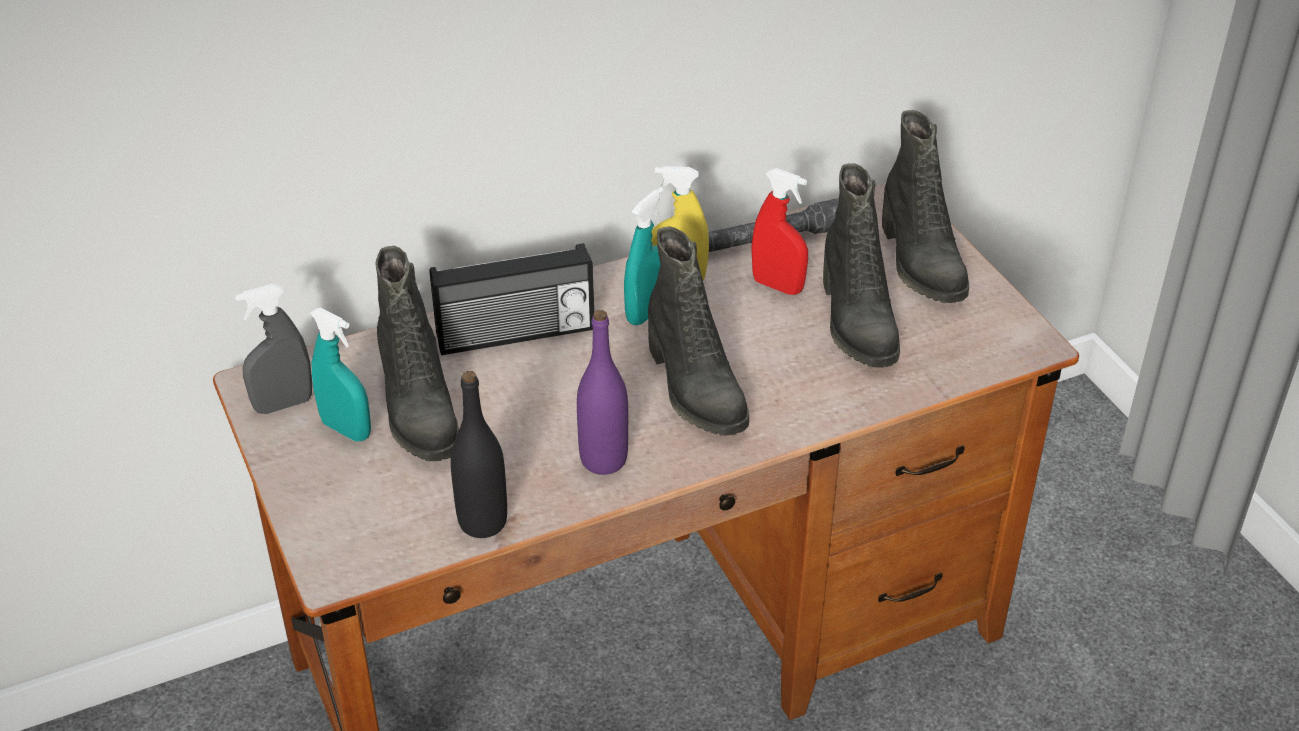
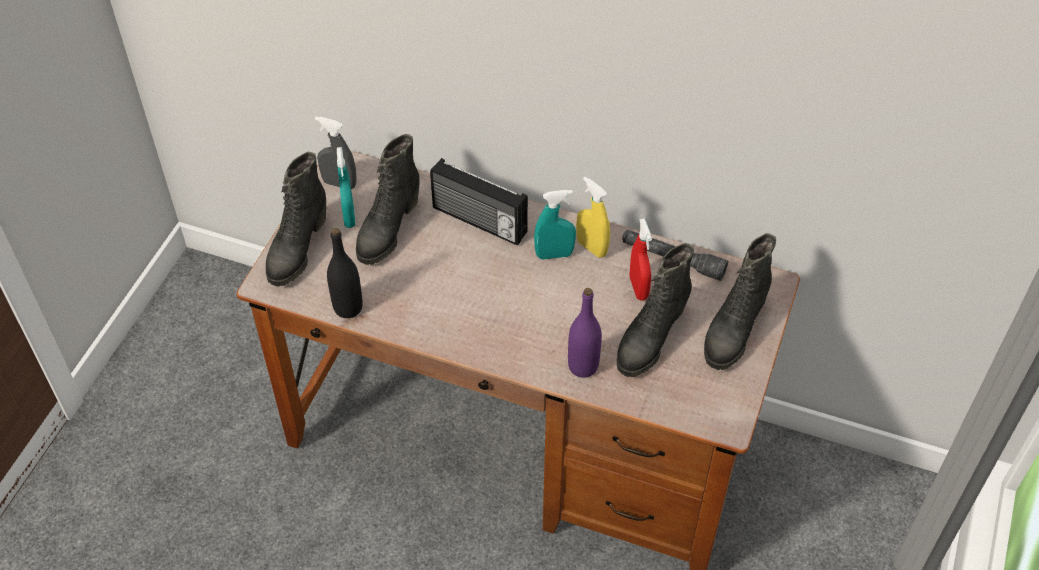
camera: 45 degrees right, 10 degrees up
(603, 460) = (435, 318): purple bottle -> purple bottle (583, 366)
(693, 389) = (521, 314): black boot -> black boot (297, 249)

